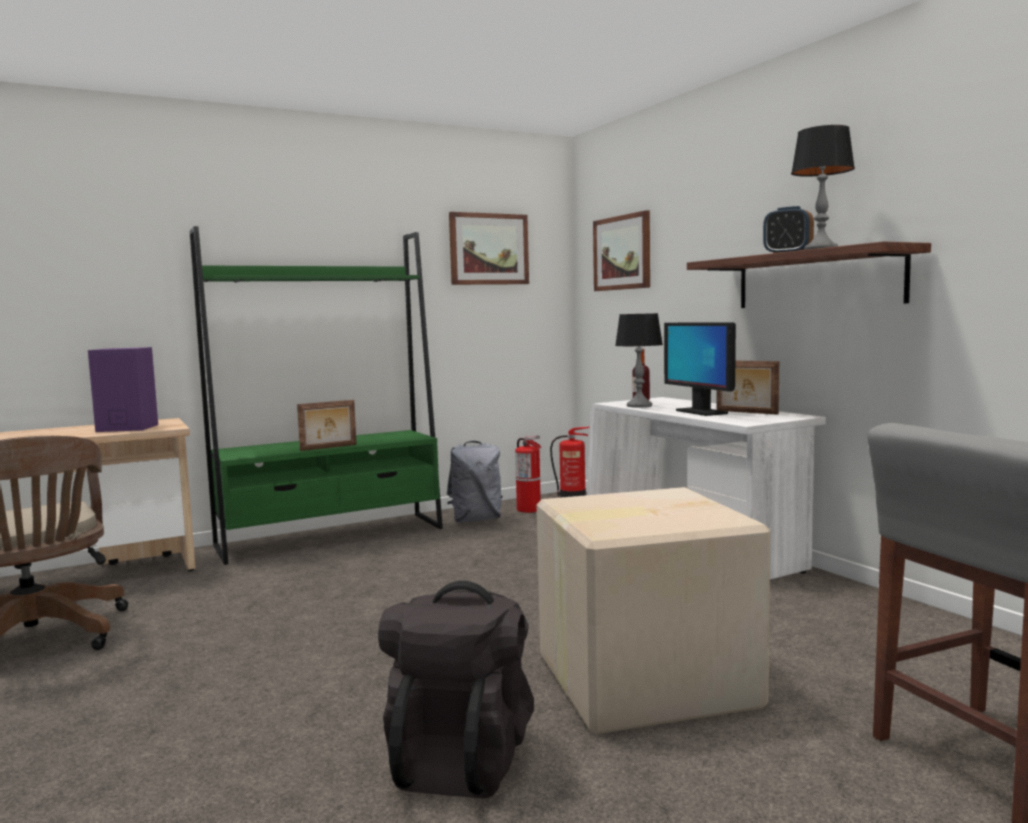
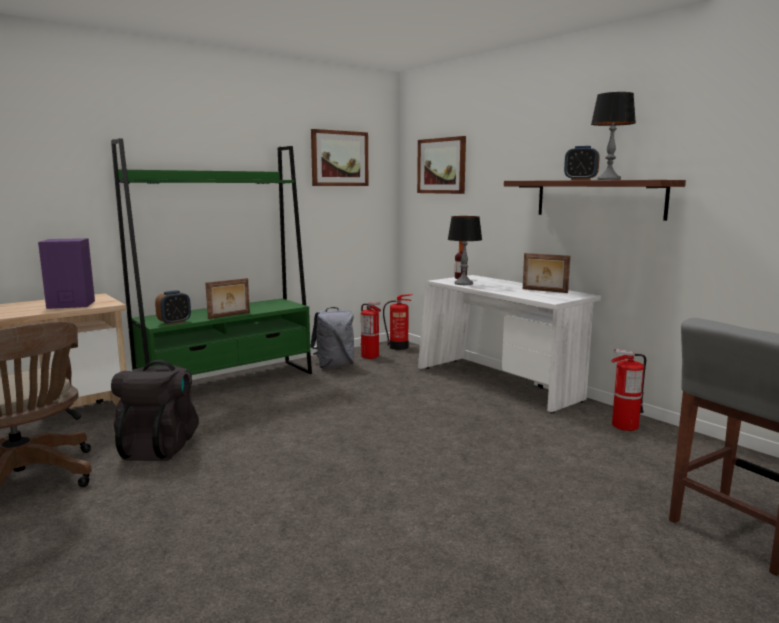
camera: 10 degrees left, 5 degrees up
(257, 454) = (174, 322): none -> alarm clock
(461, 757) = (407, 555): black backpack -> black backpack (159, 447)
(641, 679) = (506, 488): cardboard box -> none
(701, 412) = (512, 290): monitor -> none
(857, 606) = (624, 426): none -> fire extinguisher

